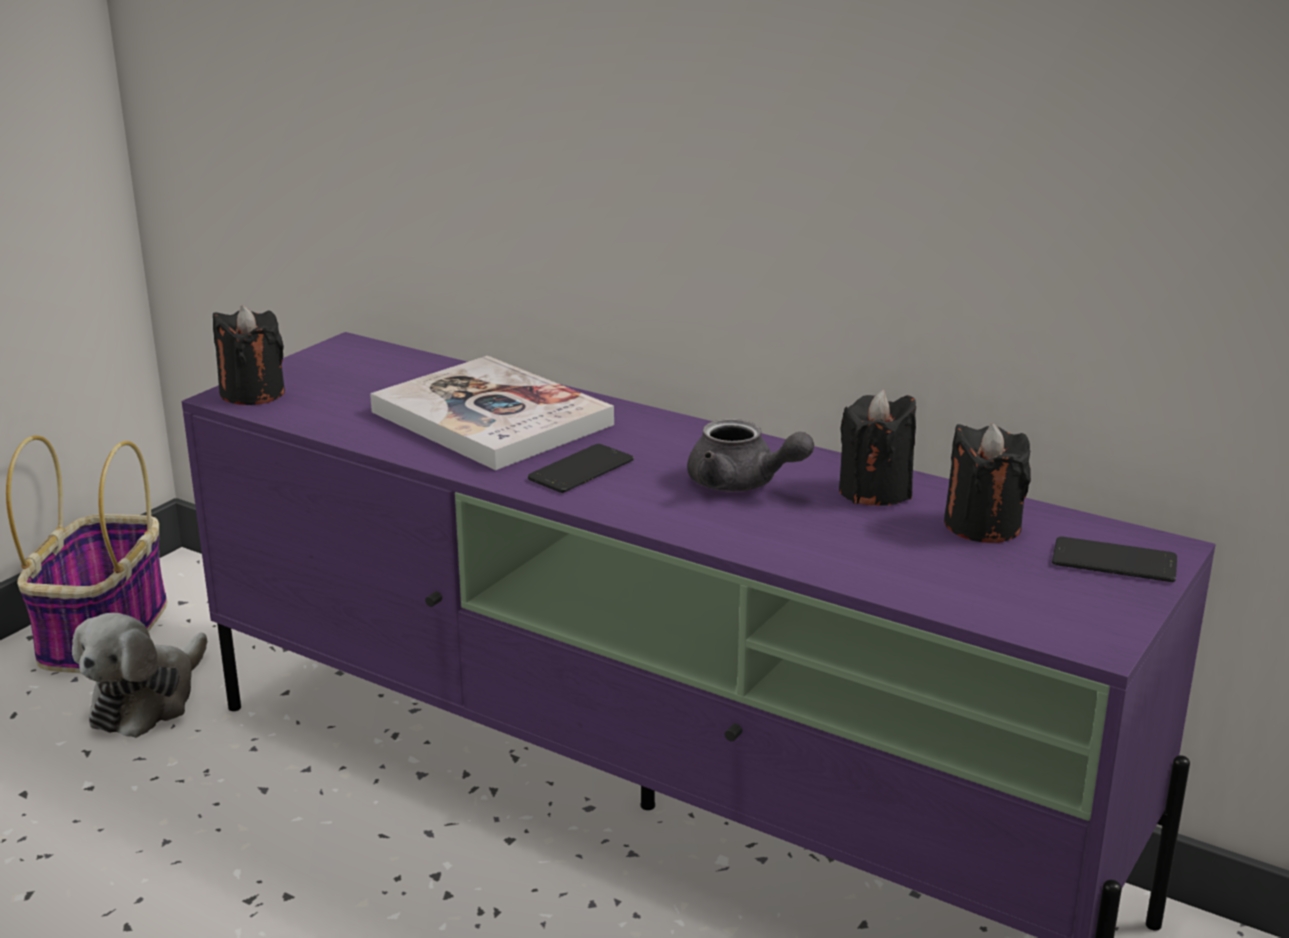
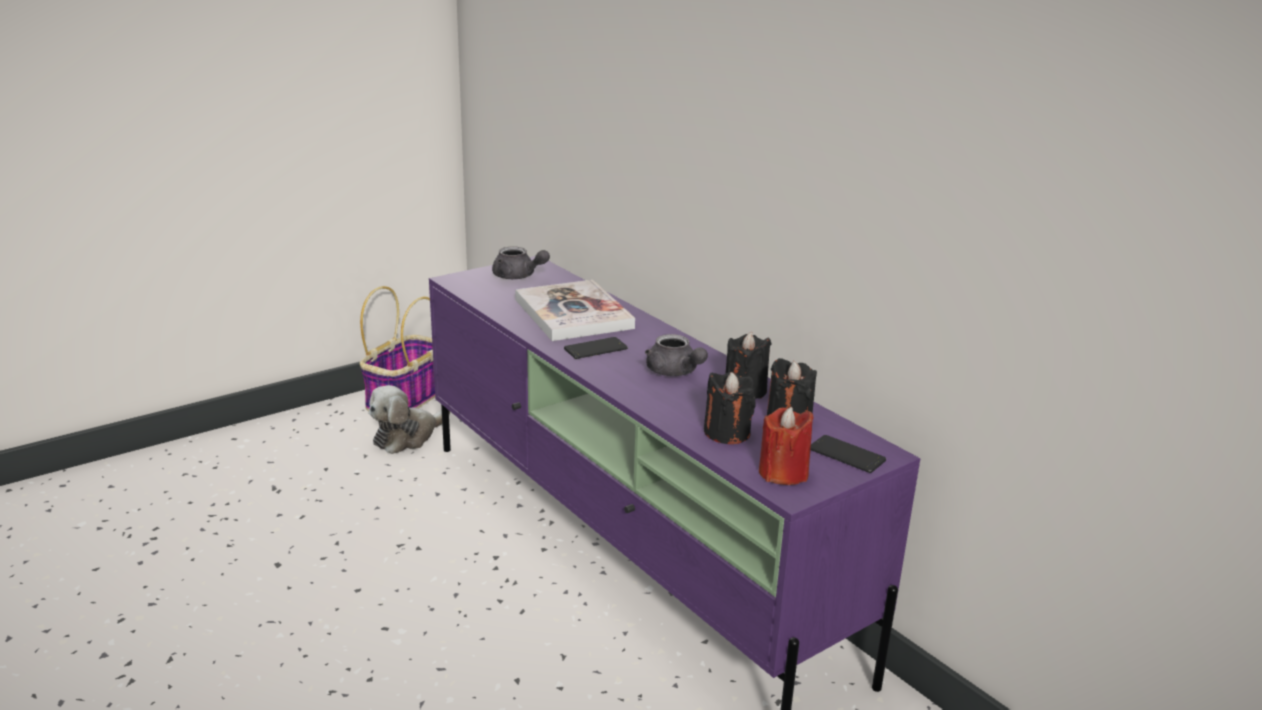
camera: 20 degrees right, 0 degrees up
(252, 393) = (465, 280): black candle -> black candle (727, 433)
(342, 372) = (518, 276): none -> grey teapot
(1053, 611) = (783, 473): none -> red candle

